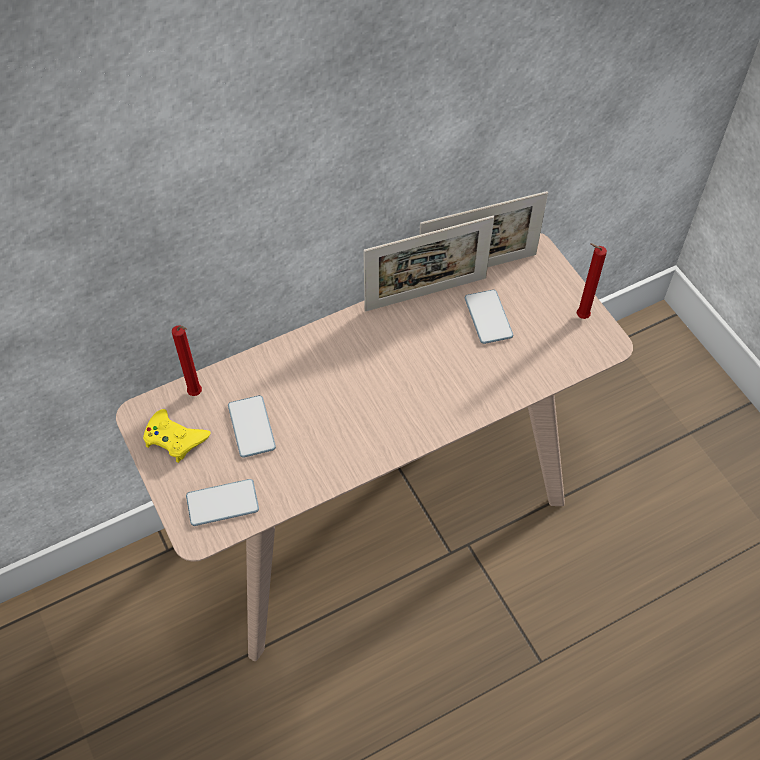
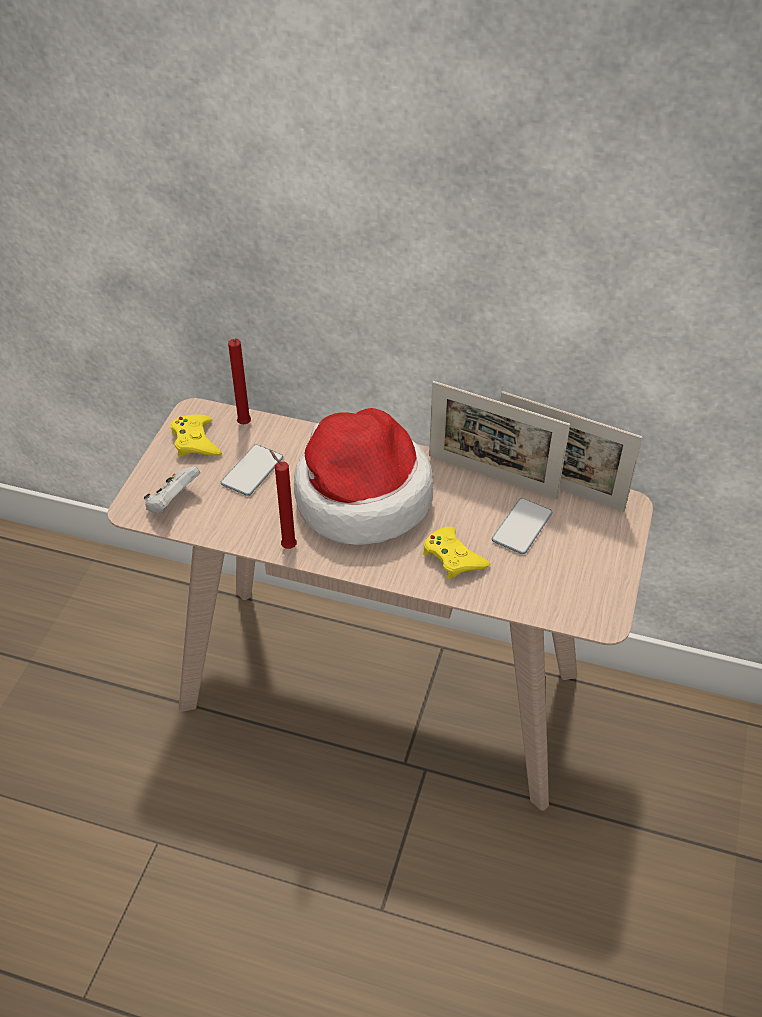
camera: 45 degrees right, 10 degrees down
(222, 503) = (173, 502): phone -> white game controller
(356, 383) = (360, 497): none -> hat
(472, 377) = (453, 557): none -> yellow game controller
(580, 316) = (604, 582): red candle -> red candle (287, 546)

